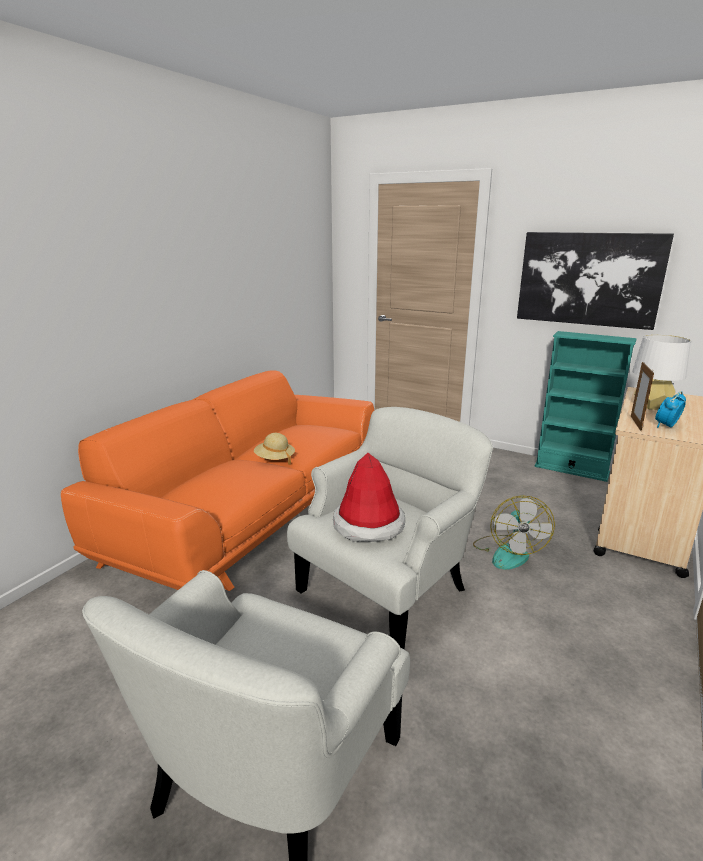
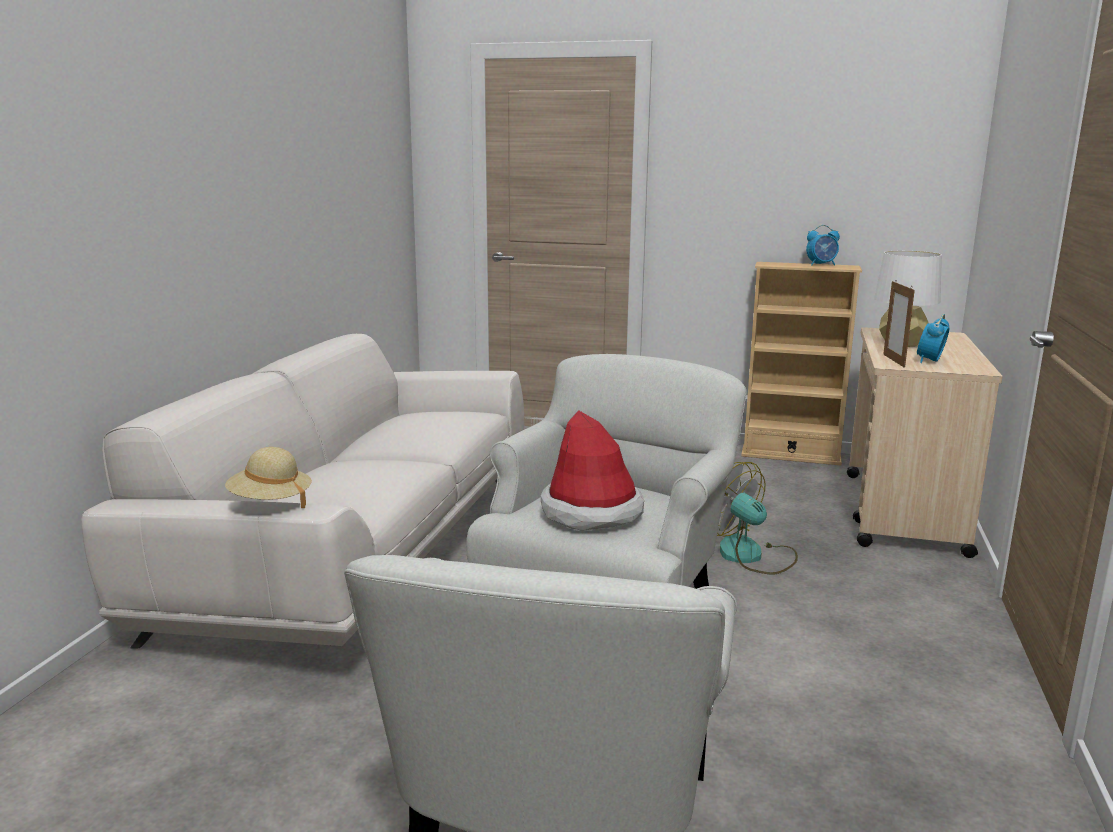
camera: 15 degrees left, 5 degrees down
(250, 515) = (356, 553): orange sofa -> white sofa
(274, 459) = (402, 454): beige hat -> beige hat (270, 502)
(508, 552) = (750, 556): fan -> fan turned 150 degrees clockwise
(571, 469) = (790, 455): turquoise bookcase -> beige bookcase
(589, 279) = (792, 189): picture -> none
(605, 336) = (821, 265): none -> alarm clock

